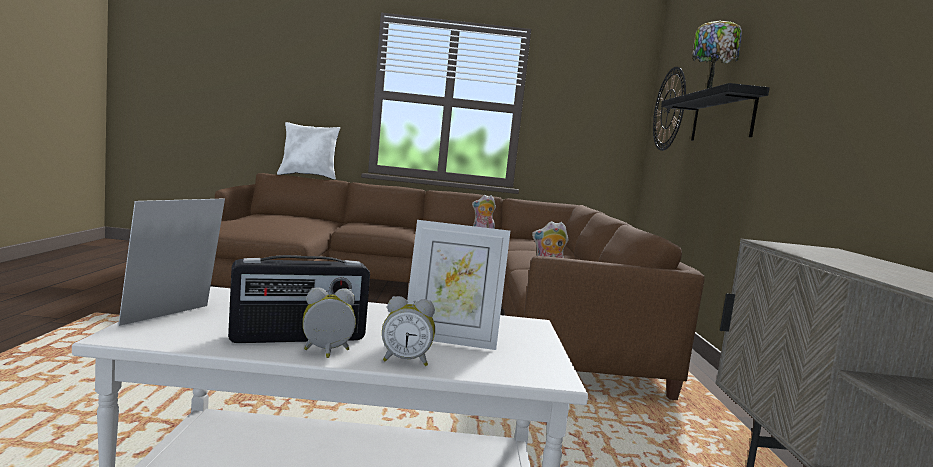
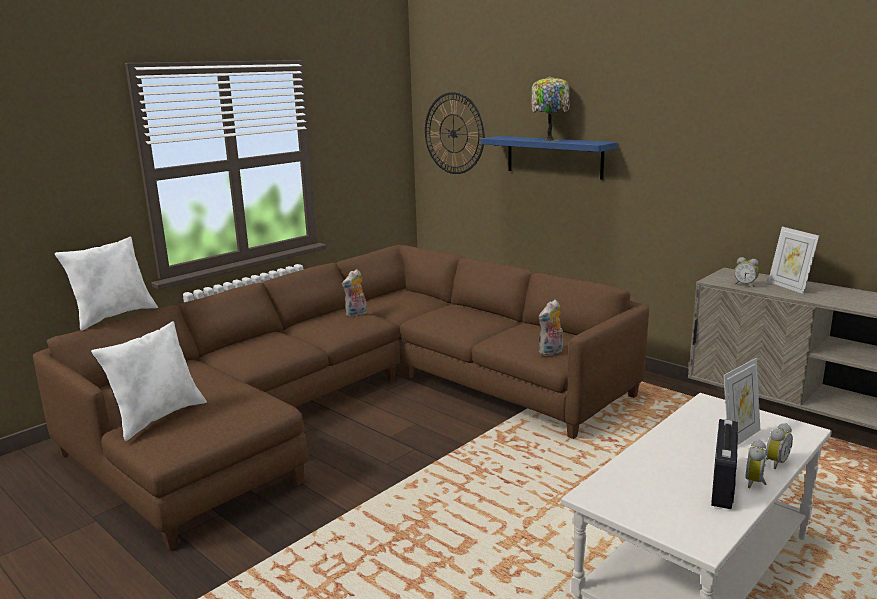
camera: 45 degrees left, 10 degrees up
(172, 317) = (662, 521): picture frame -> picture frame (789, 287)
(240, 221) = (158, 417): none -> white pillow
(722, 118) = (554, 156): black shelf -> blue shelf
(802, 251) = (745, 285): none -> alarm clock

